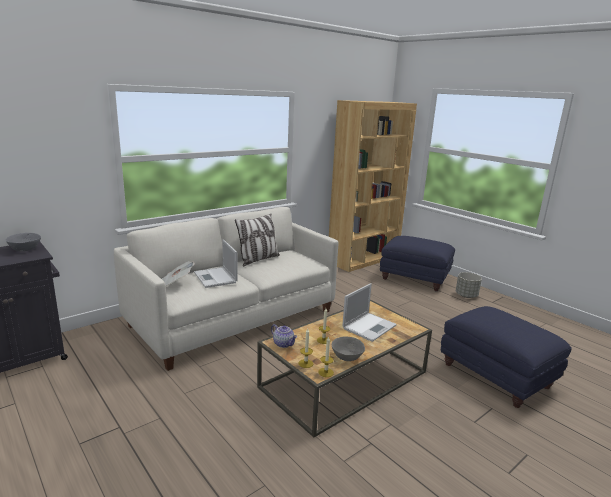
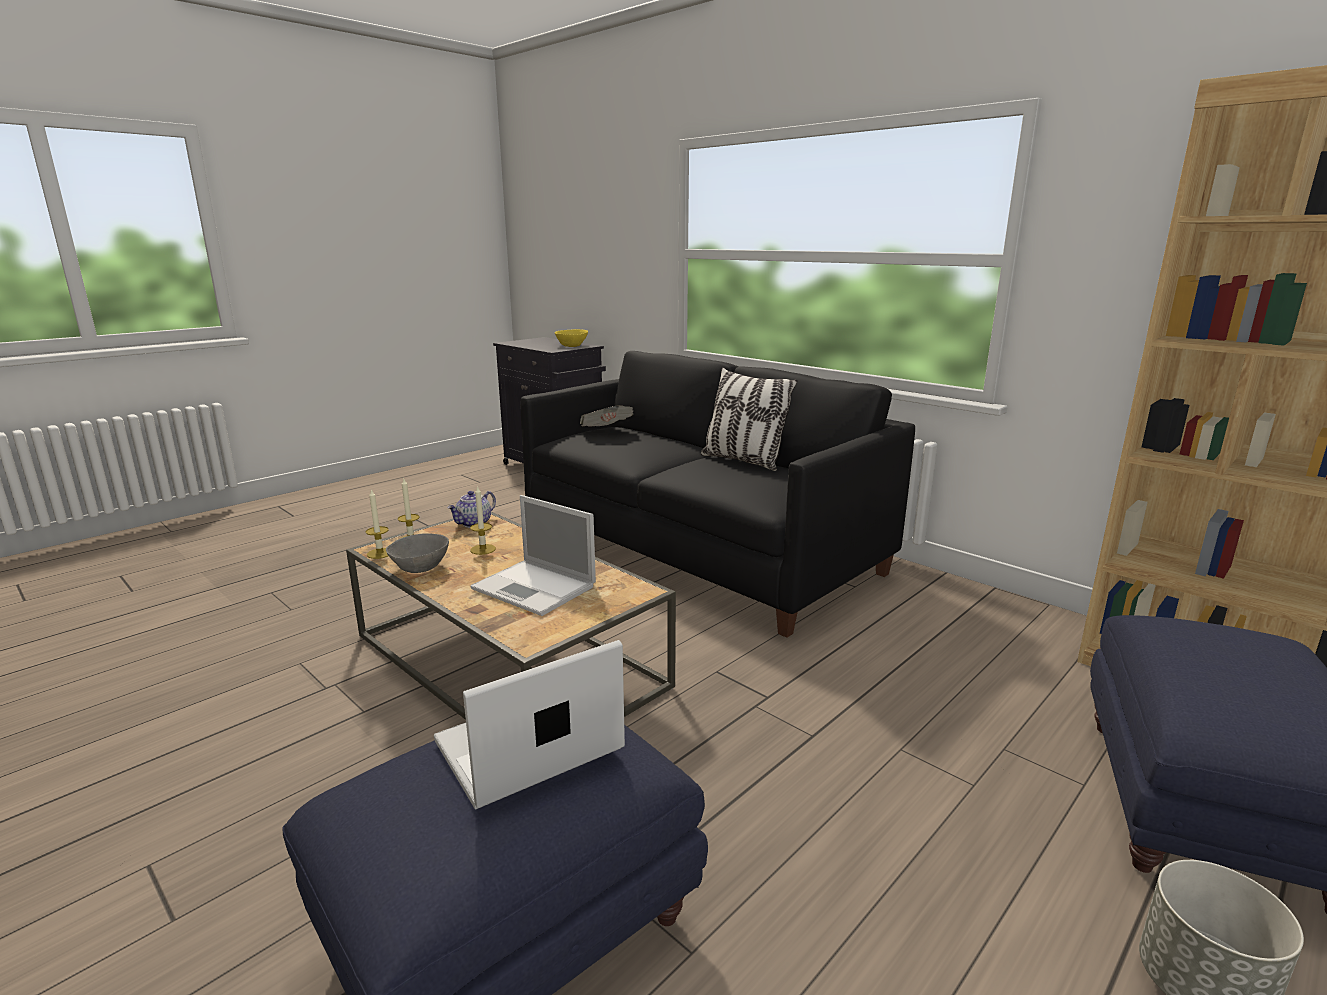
camera: 85 degrees right, 0 degrees up
(24, 249) = (571, 346): grey bowl -> yellow bowl
(215, 278) = (635, 444): laptop -> laptop (525, 748)
(233, 318) = (699, 550): white sofa -> black sofa

